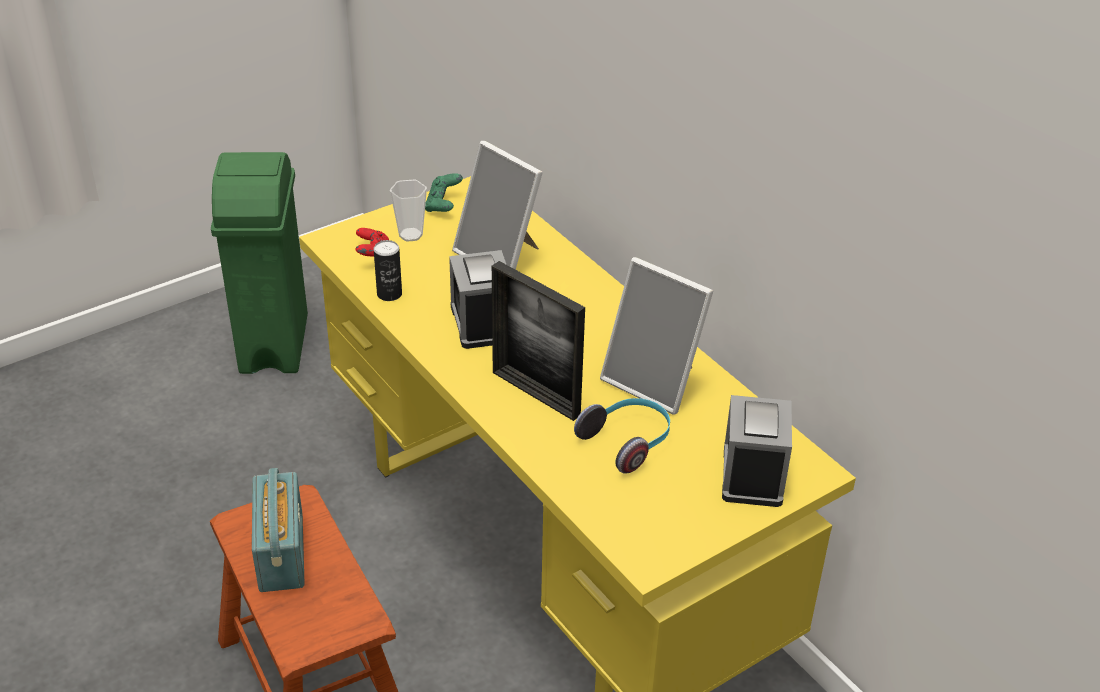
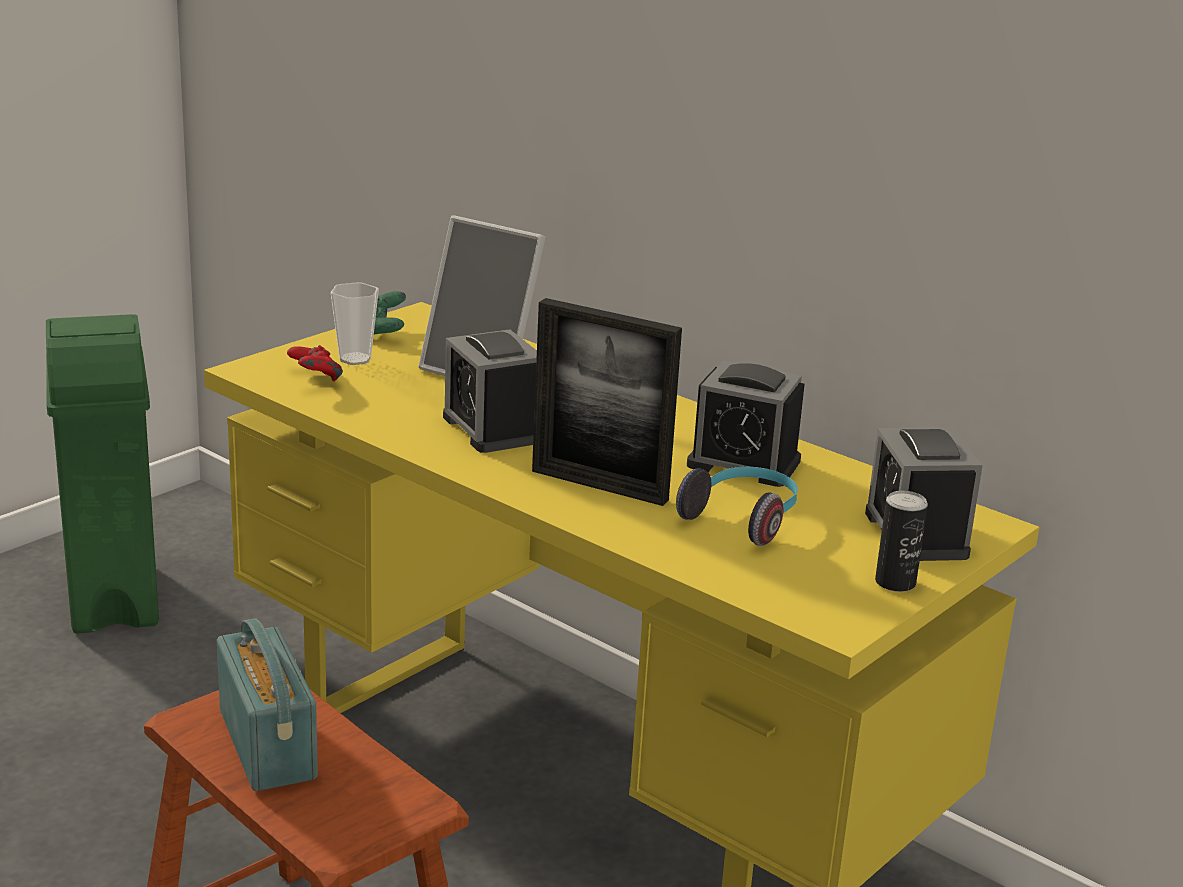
camera: 15 degrees left, 15 degrees down
(389, 294) = (355, 412): can -> can (895, 582)
(655, 381) = (743, 463): picture frame -> alarm clock

